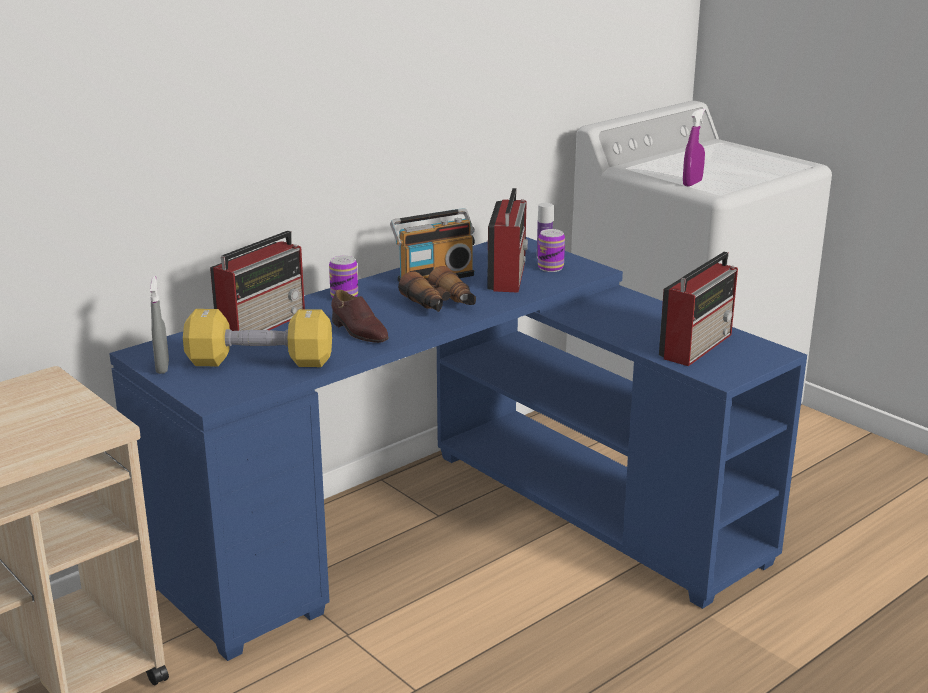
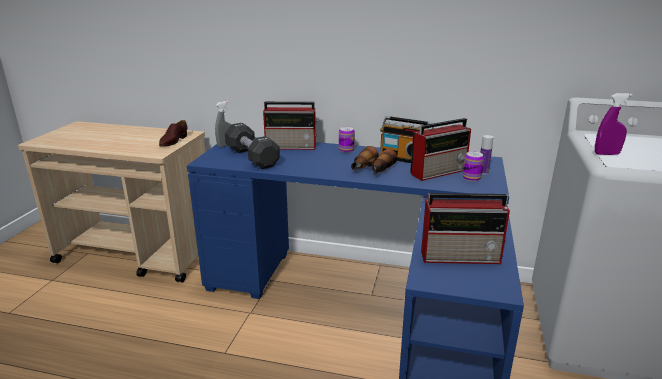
camera: 55 degrees right, 0 degrees up
(260, 362) = (252, 157): yellow dumbbell -> black dumbbell
(359, 332) = (311, 164): brown shoe -> brown shoe (173, 141)

